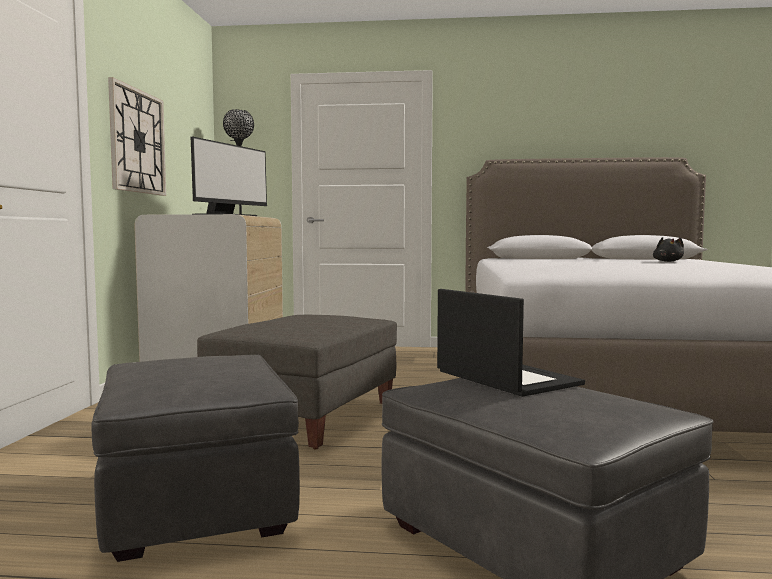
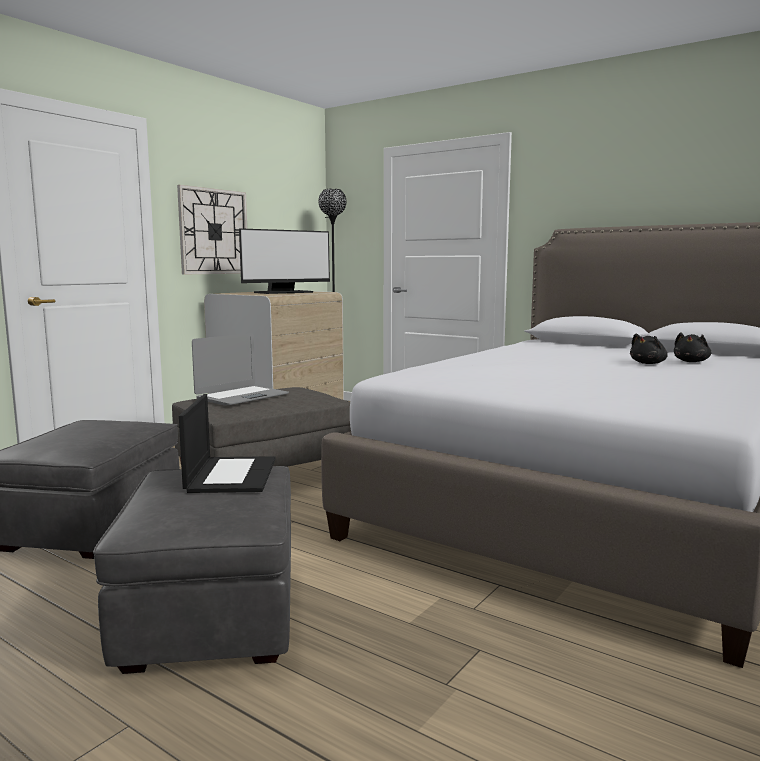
camera: 30 degrees right, 5 degrees up
(280, 323) = (241, 397): none -> laptop
(649, 263) = (648, 363): none -> black plush toy

